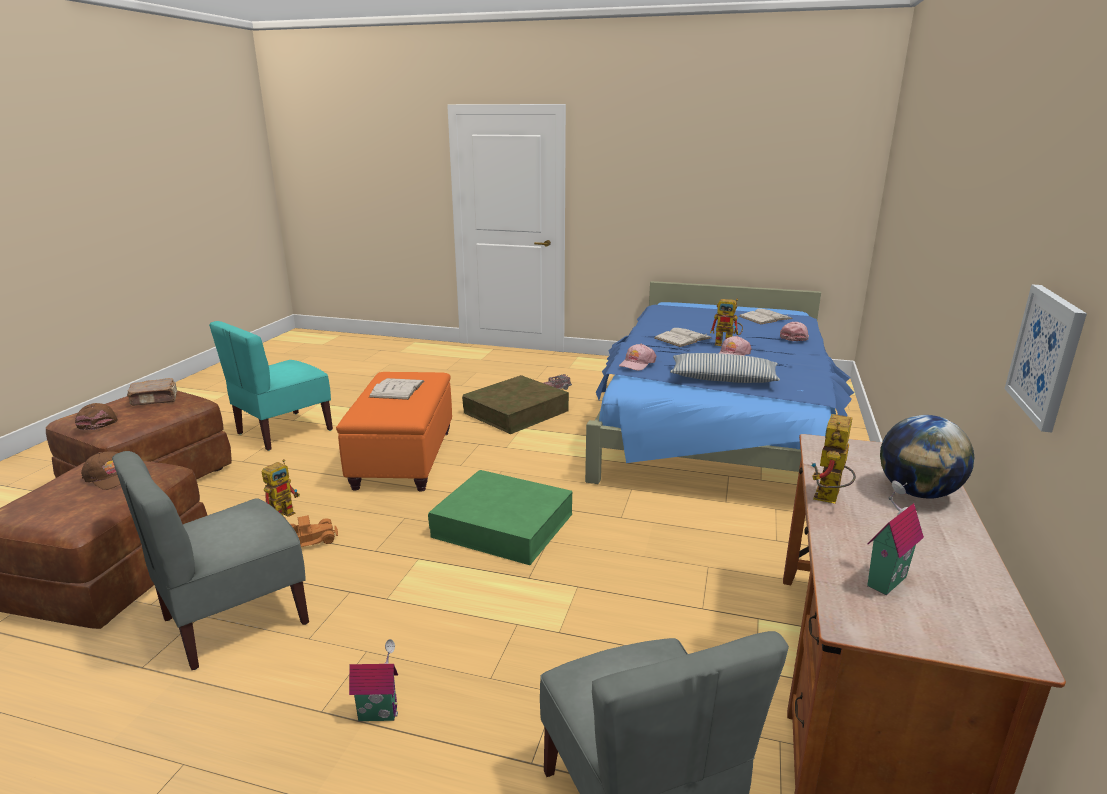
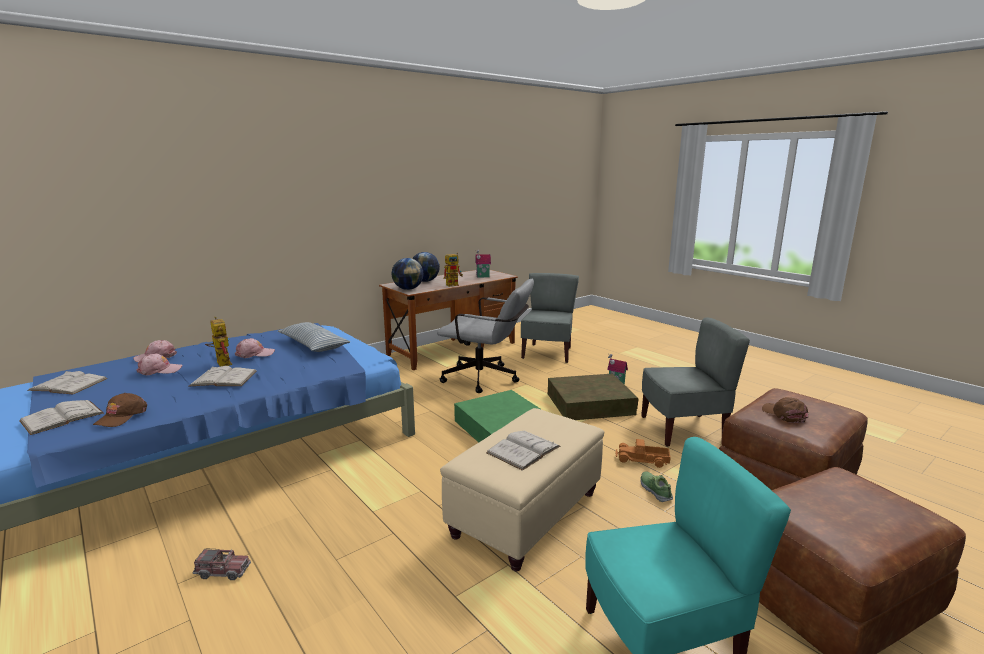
camera: 145 degrees left, 5 degrees down
(99, 422) = (871, 490): brown cap -> brown cap (121, 416)
(155, 400) = (829, 514): brown book -> none
(285, 512) = (655, 490): toy robot -> shoe
(404, 458) = (525, 514): orange ottoman -> beige ottoman
(516, 412) = (339, 541): brown storage box -> brown storage box (590, 404)
(637, 364) = (330, 366): pink cap -> pink cap (159, 370)
(640, 613) = (486, 379): none -> grey office chair
(695, 311) = (62, 417): none -> white book
(850, 449) = (408, 289): none -> globe
(1046, 355) = (427, 217): picture -> none

